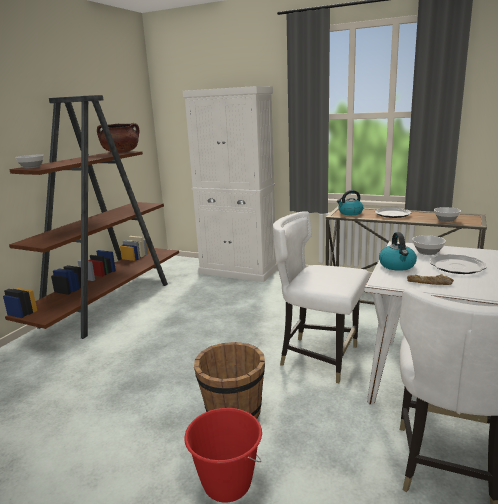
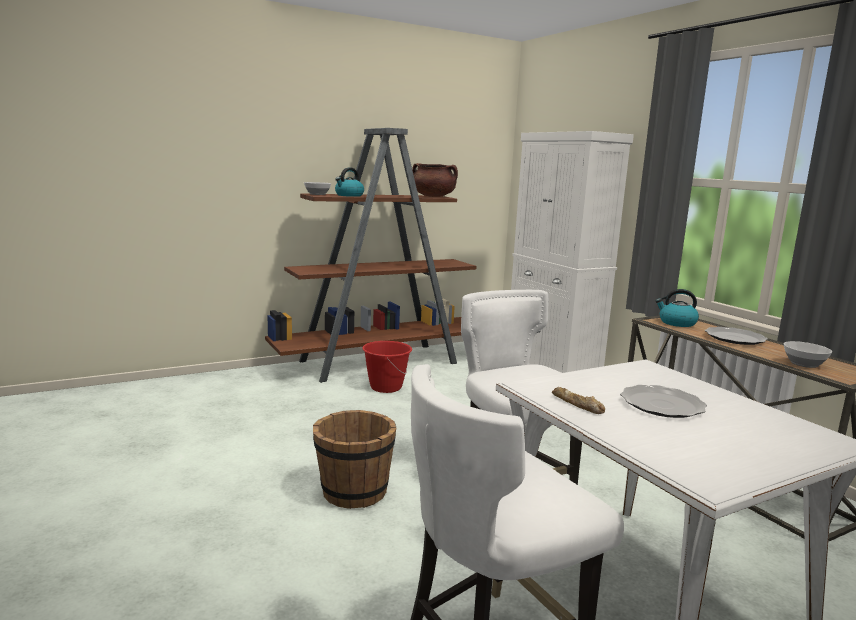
camera: 35 degrees right, 5 degrees down
(227, 484) = (268, 539): red bucket -> red bucket (385, 387)
(397, 266) = (584, 380): kettle -> kettle (349, 195)
(427, 252) = (664, 381): bowl -> none

